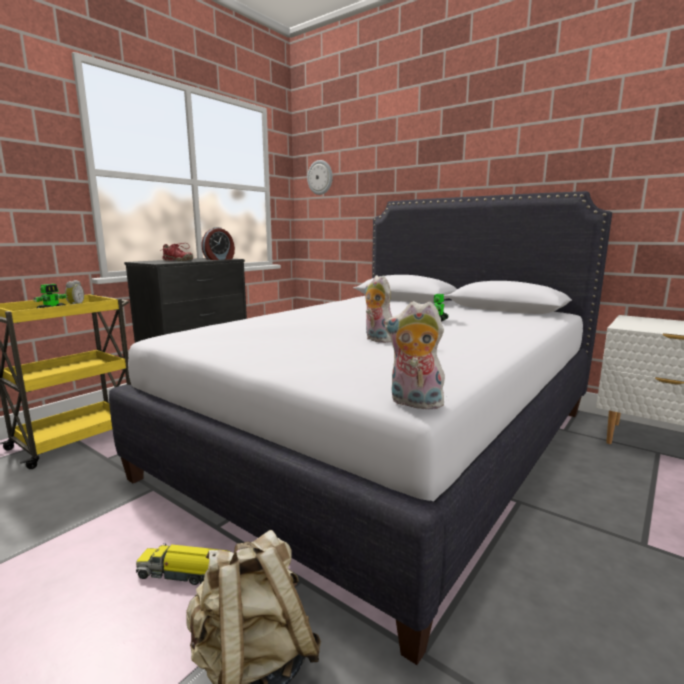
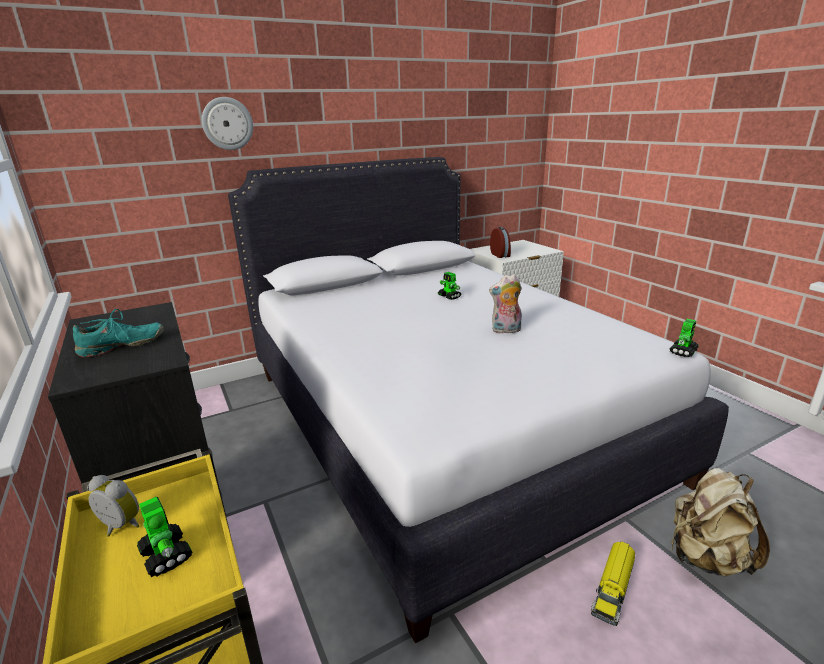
camera: 65 degrees left, 10 degrees up
(177, 260) = (122, 346): red shoe -> turquoise shoe
(219, 259) = (148, 316): alarm clock -> alarm clock (500, 255)
(320, 177) = (89, 134): wall clock -> wall clock (227, 123)
(414, 403) = (683, 351): plush toy -> toy robot

